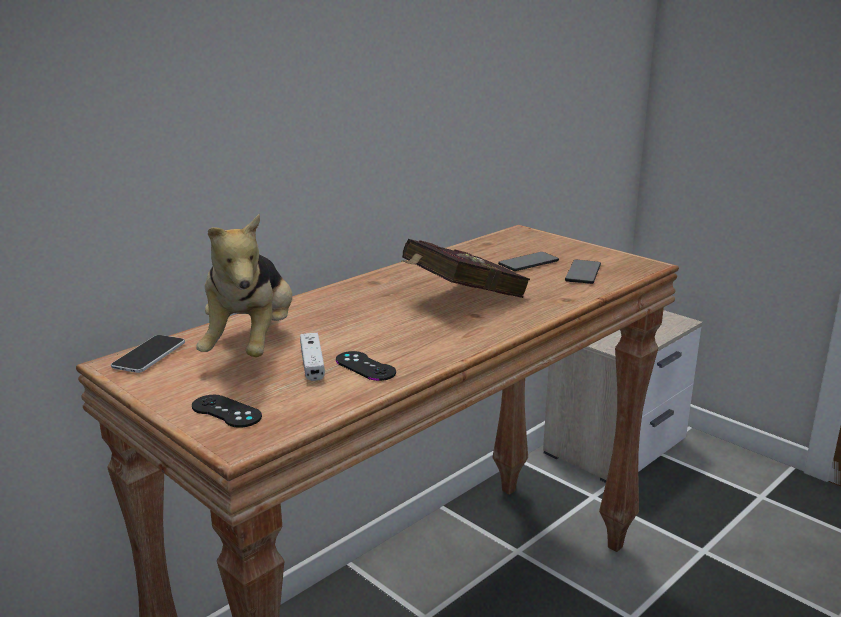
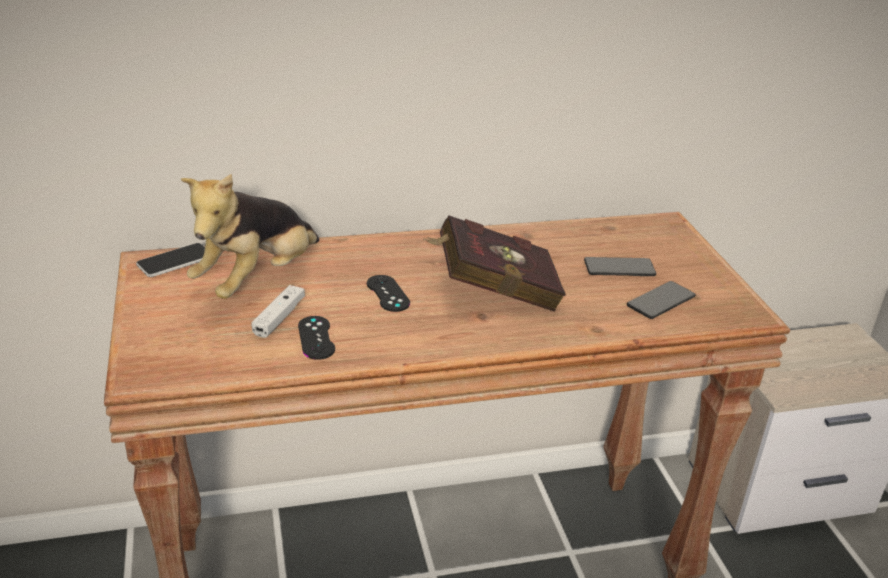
camera: 30 degrees right, 10 degrees up
(226, 411) = (164, 341): black game controller -> black game controller (388, 293)

